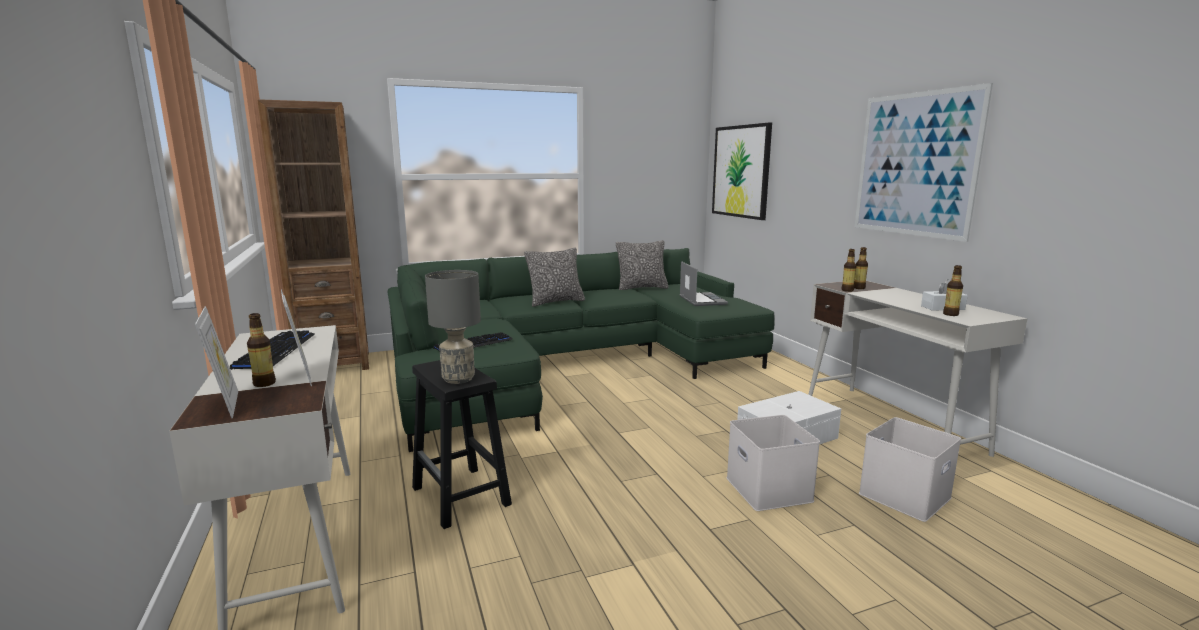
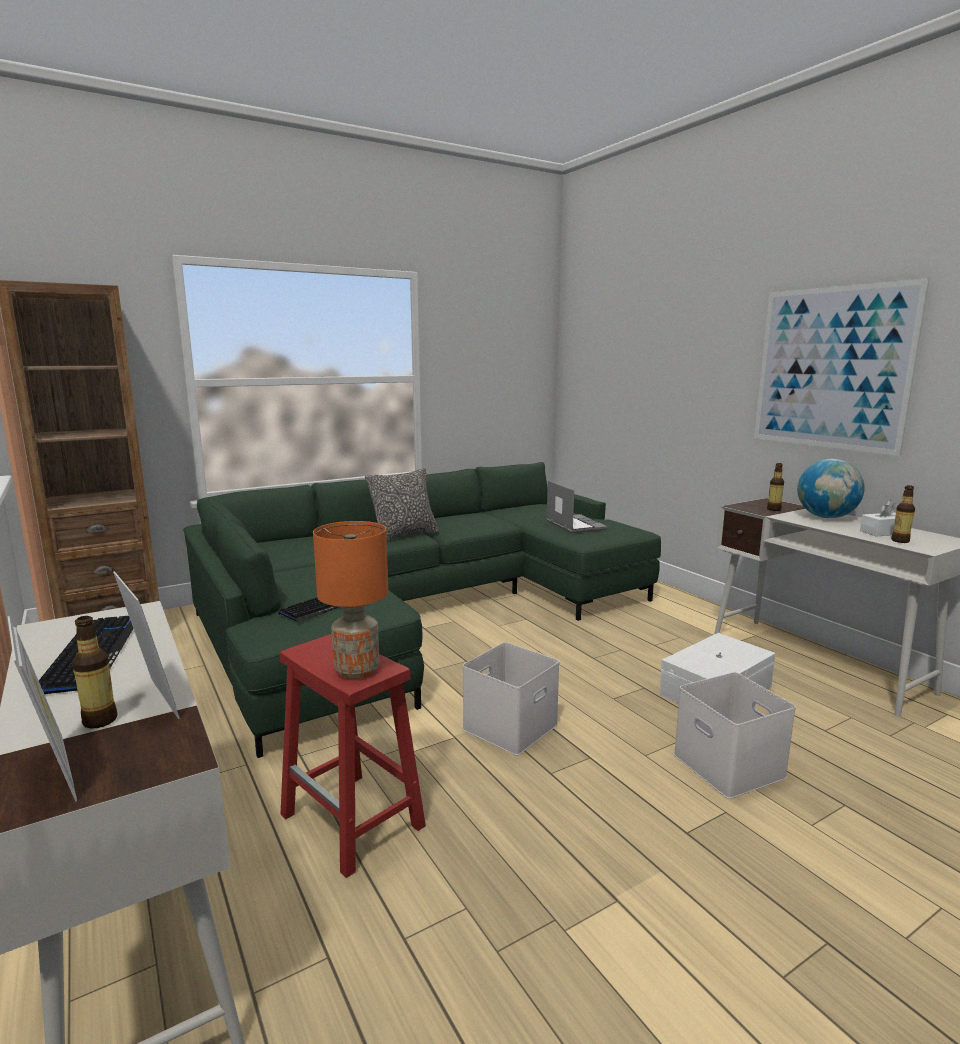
camera: 10 degrees left, 0 degrees up
(457, 379) = (356, 670): grey table lamp -> orange table lamp
(462, 497) = (354, 821): black stool -> red stool
(641, 288) = (496, 511): pillow -> none
(741, 171) = (602, 373): picture -> none
(847, 290) = (764, 513): bottle -> none
(901, 295) = (826, 517): none -> globe
(903, 494) = (876, 756): white storage box -> white storage box (510, 725)

